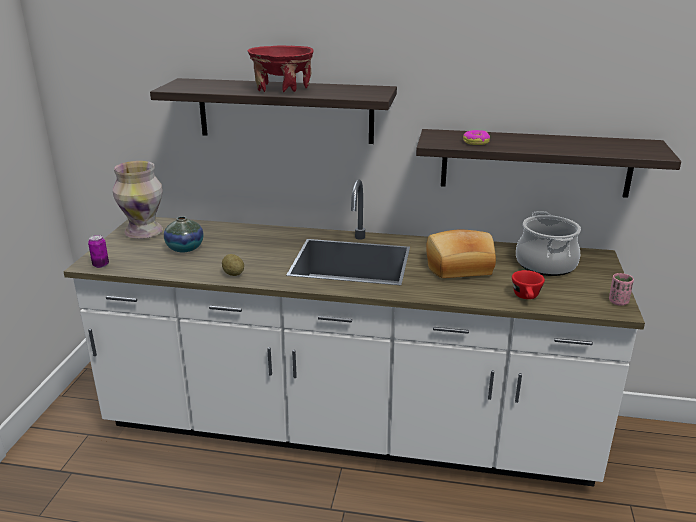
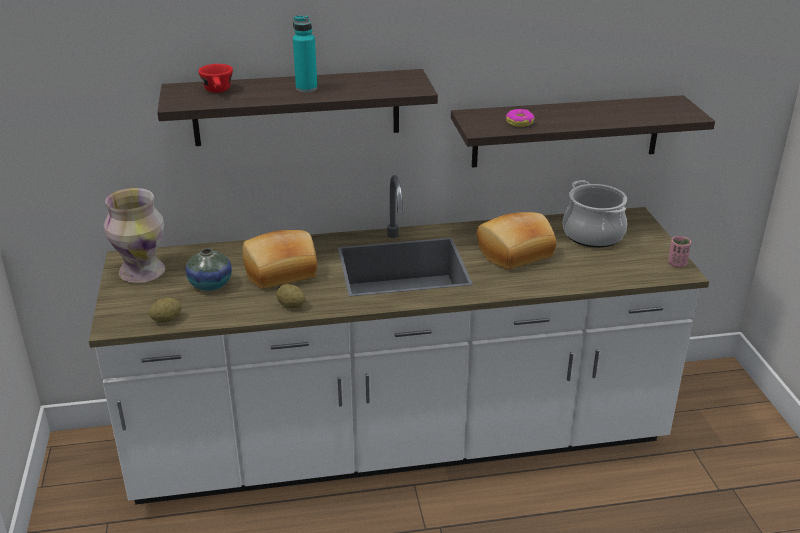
camera: 20 degrees left, 5 degrees up
(101, 265) = (128, 324): can -> none
(131, 267) = (167, 319): none -> potato
(246, 249) = (281, 272): none -> bread
(282, 89) = (306, 88): red bowl -> turquoise bottle
(527, 297) = (597, 275): red cup -> red cup (218, 91)

